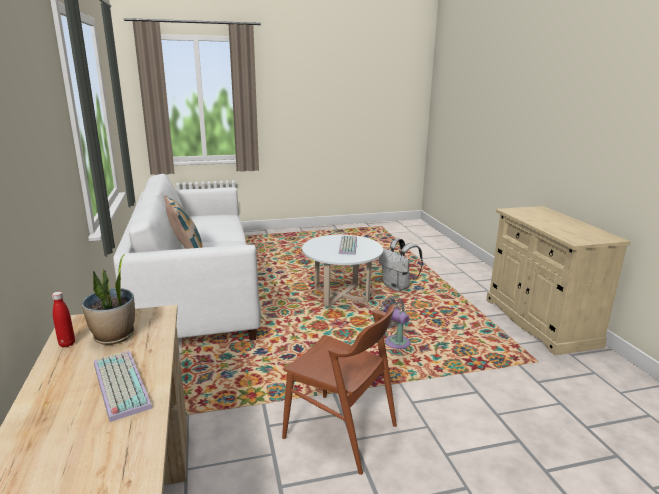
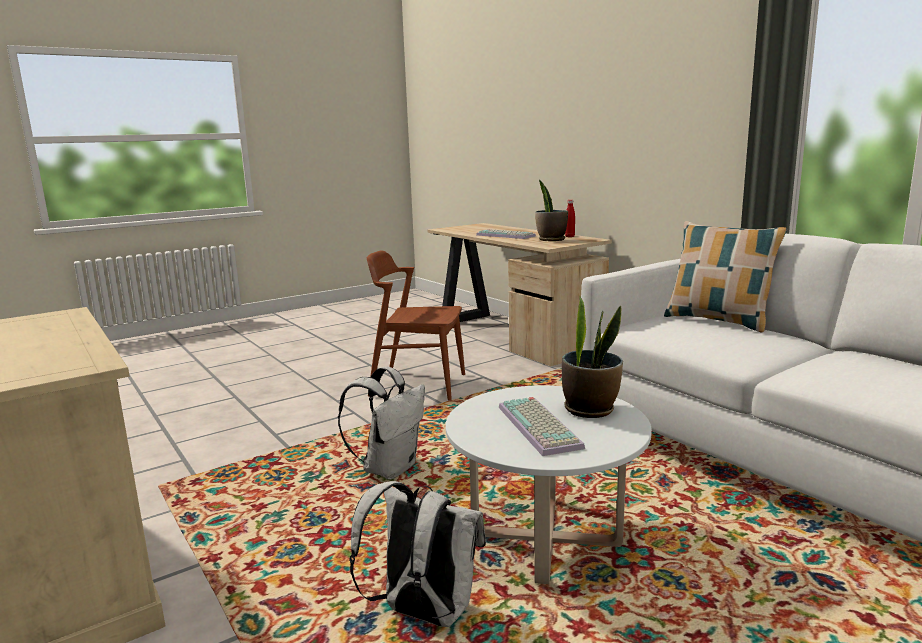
camera: 160 degrees right, 5 degrees down
(320, 247) = (590, 409): none -> potted plant
(395, 341) = (390, 468): grey fan -> white backpack

